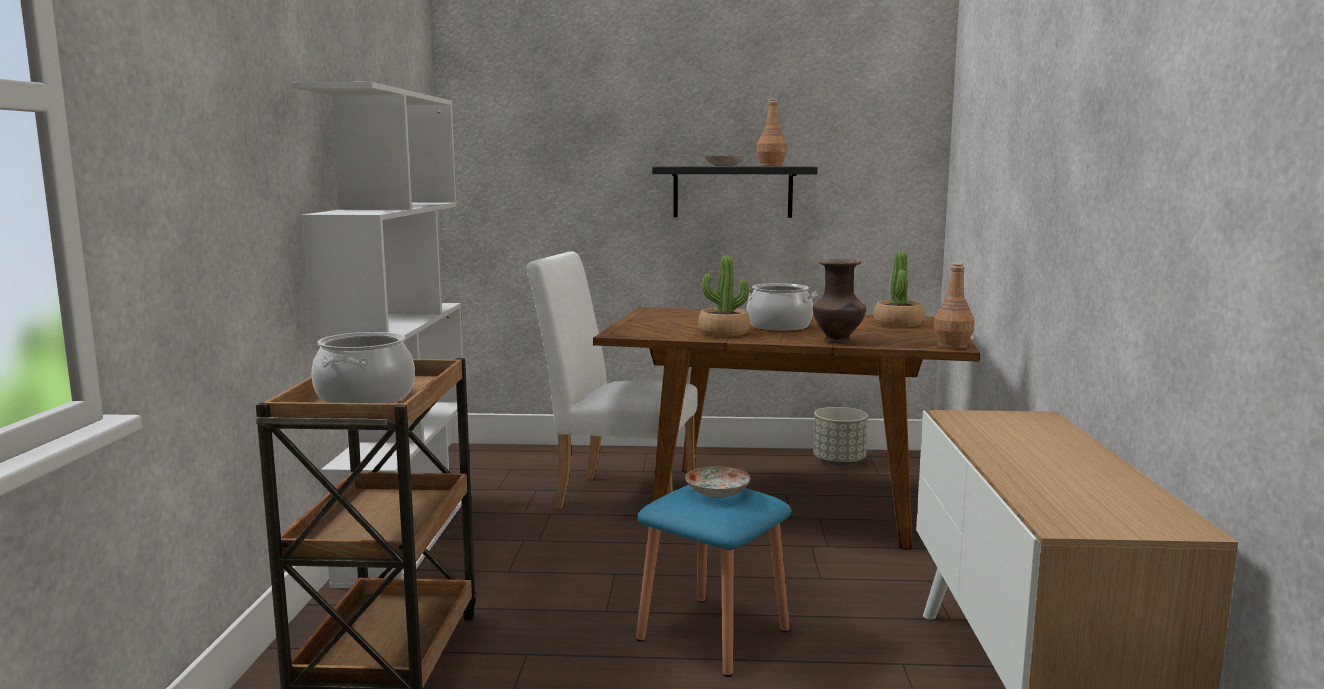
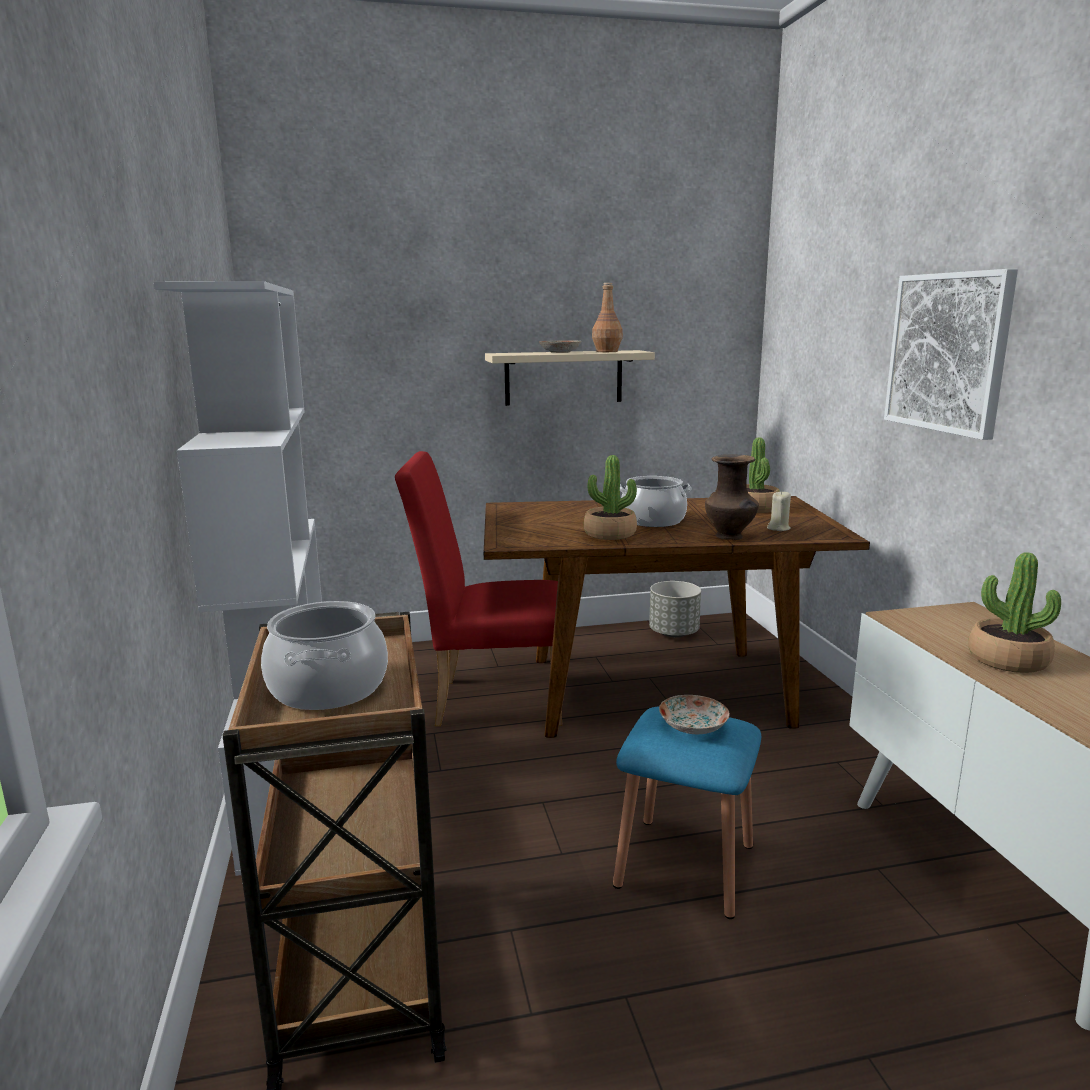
camera: 15 degrees left, 5 degrees up
(616, 496) = (489, 701): white chair -> red chair
(732, 192) = (563, 377): black shelf -> beige shelf
(898, 338) = (778, 528): none -> beige candle
(952, 346) = (836, 534): brown bottle -> none
(1023, 451) = (1007, 660): none -> potted plant
(1052, 157) = (948, 352): none -> picture

